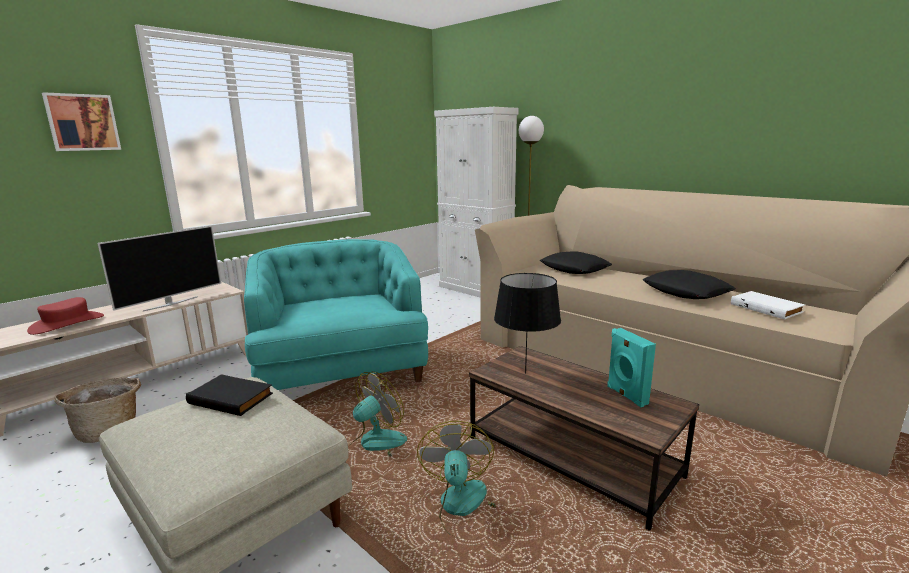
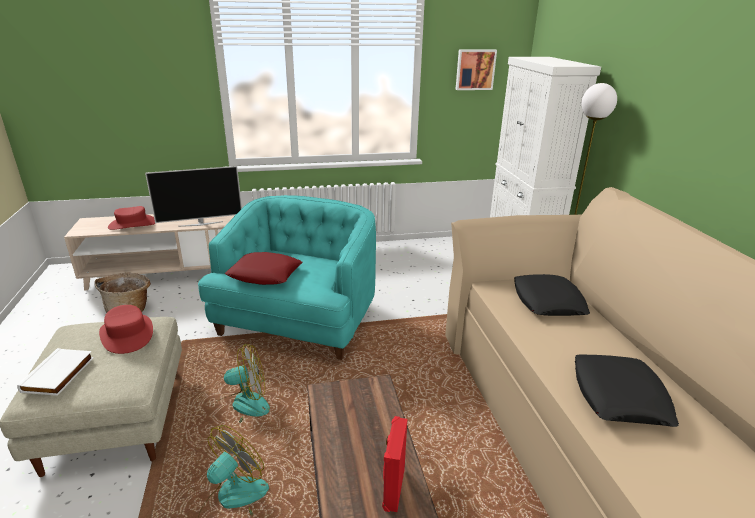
camera: 35 degrees right, 10 degrees up
(82, 122) = (164, 69): picture -> picture (475, 69)
(232, 398) = (127, 334): black book -> red hat
(321, 315) = (265, 274): none -> red pillow
(525, 373) = (347, 410): black table lamp -> none
(626, 395) = (392, 488): turquoise speaker -> red speaker
(767, 308) = (689, 477): white book -> white book (59, 375)

